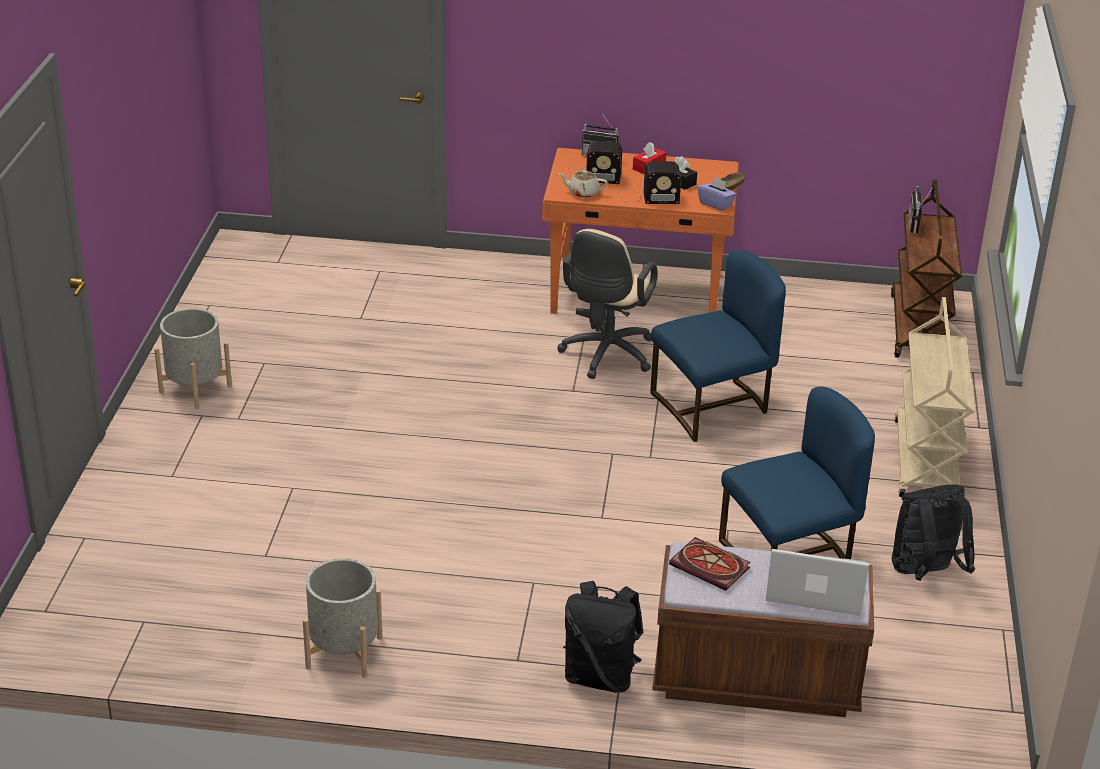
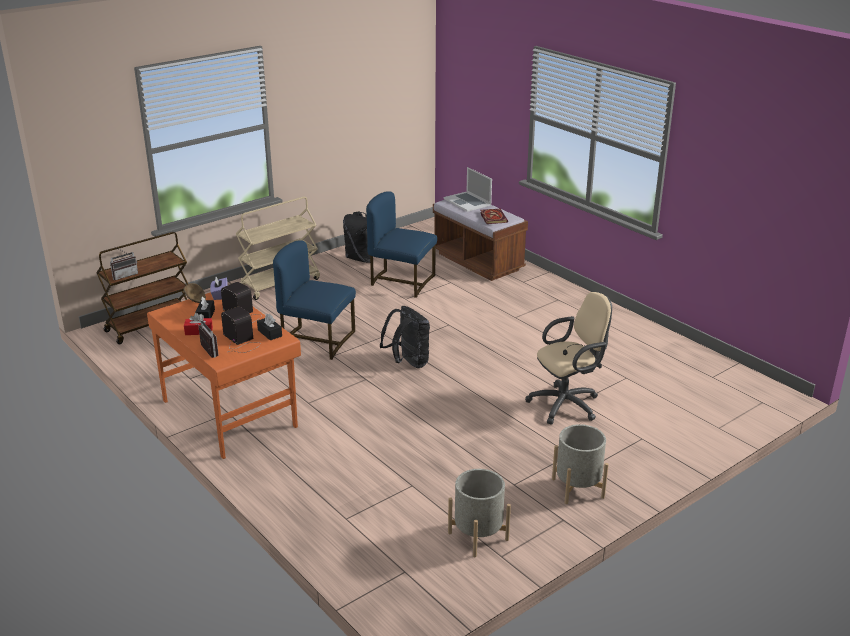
camera: 135 degrees left, 5 degrees down
(344, 652) = (627, 329): grey planter -> grey planter (478, 536)
(583, 193) = (270, 333): beige teapot -> black tissue box
(600, 676) = (533, 283): black backpack -> black backpack (408, 363)
(605, 356) = (317, 387): beige office chair -> beige office chair (568, 404)

